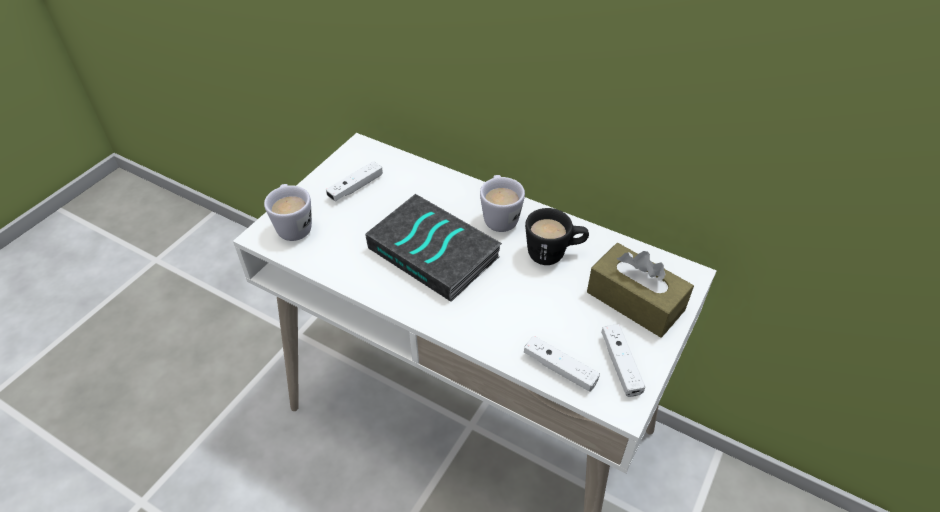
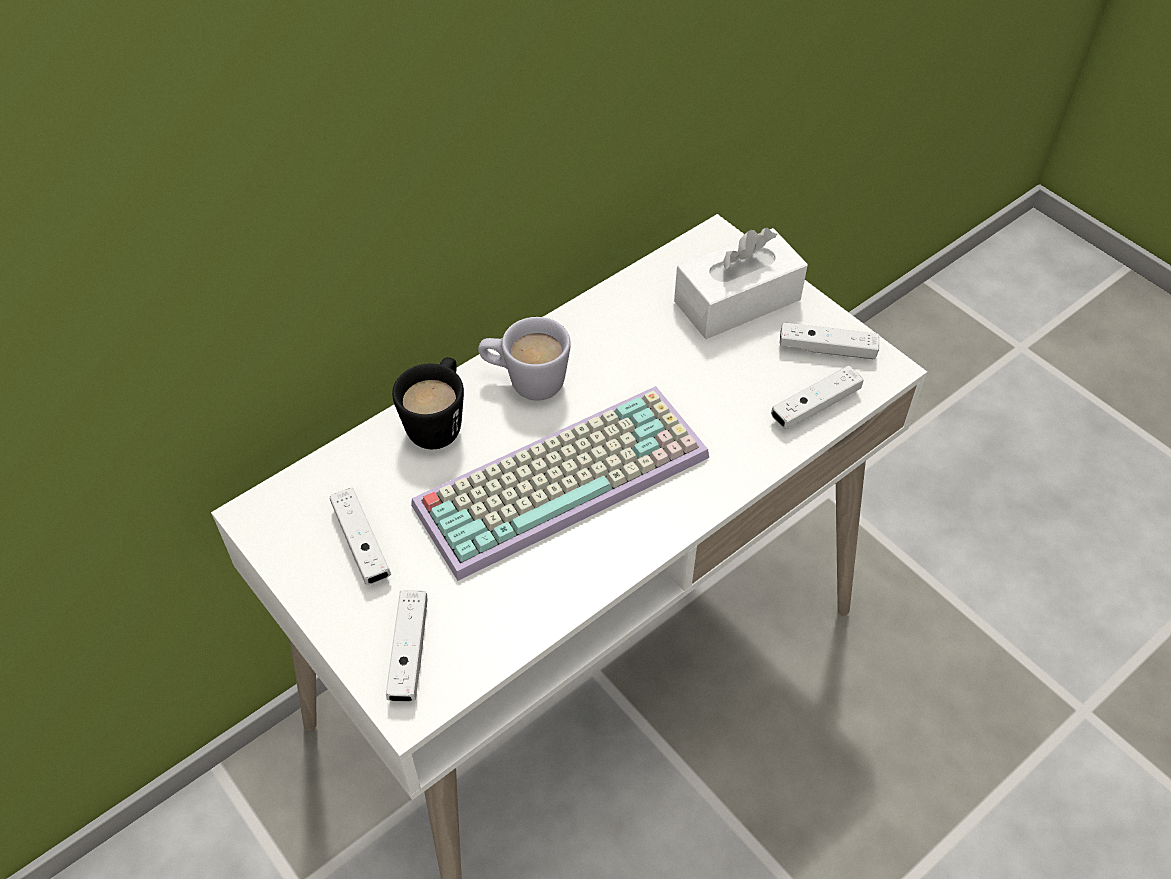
camera: 70 degrees left, 5 degrees up
(293, 225) = (409, 652): white mug -> white game controller
(435, 252) = (563, 475): book -> keyboard
(554, 254) = (626, 348): black mug -> black mug (439, 422)
(635, 301) = (737, 301): brown tissue box -> white tissue box

